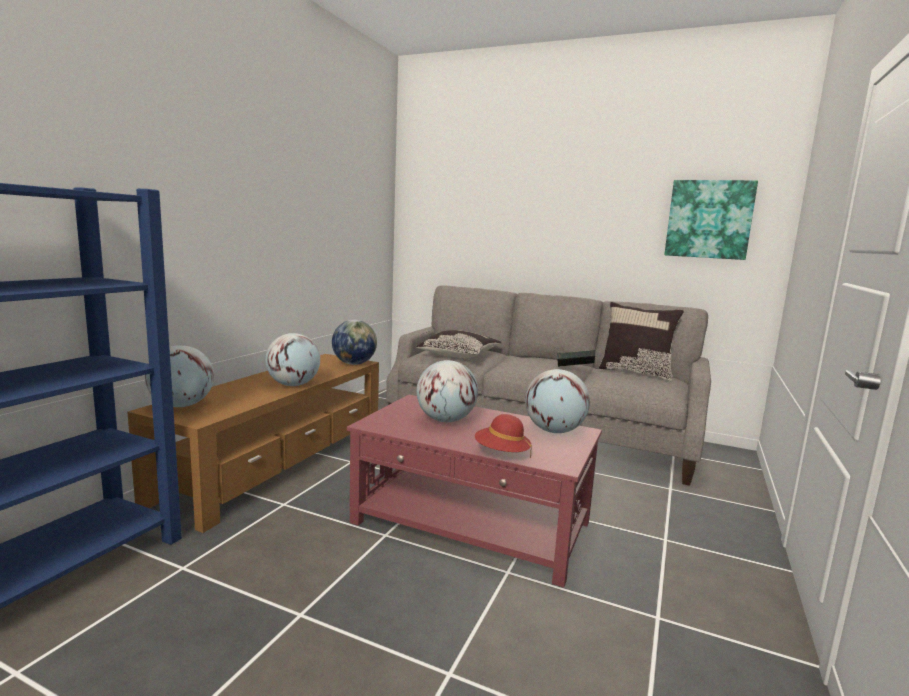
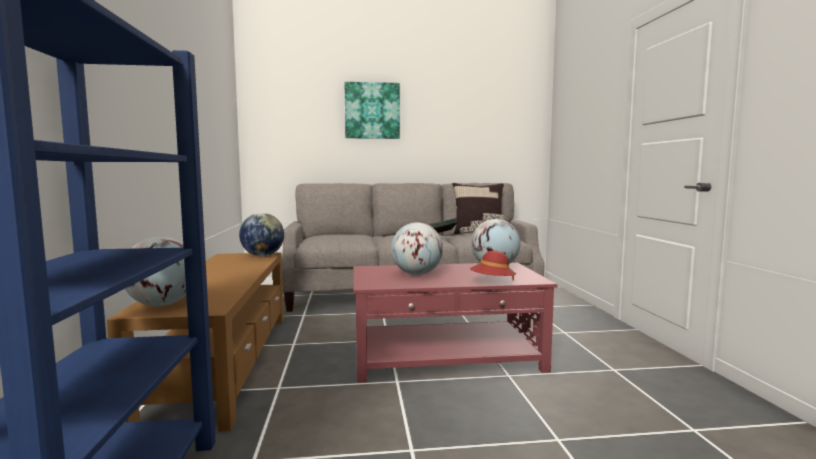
camera: 30 degrees left, 5 degrees down
(293, 385) = (242, 275): globe -> none
(459, 355) = (344, 239): pillow -> none
(709, 219) = (500, 121): picture -> picture (372, 111)

